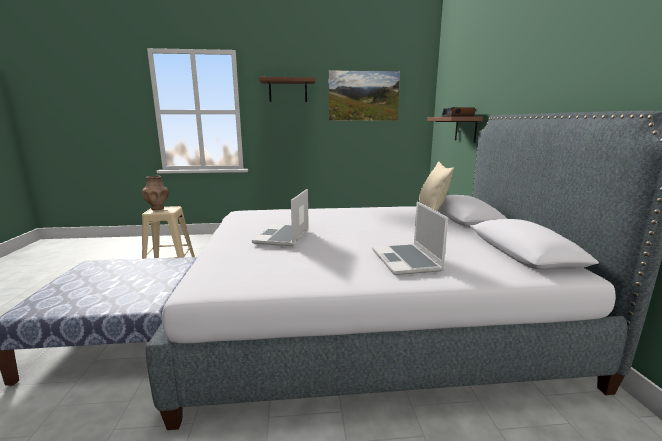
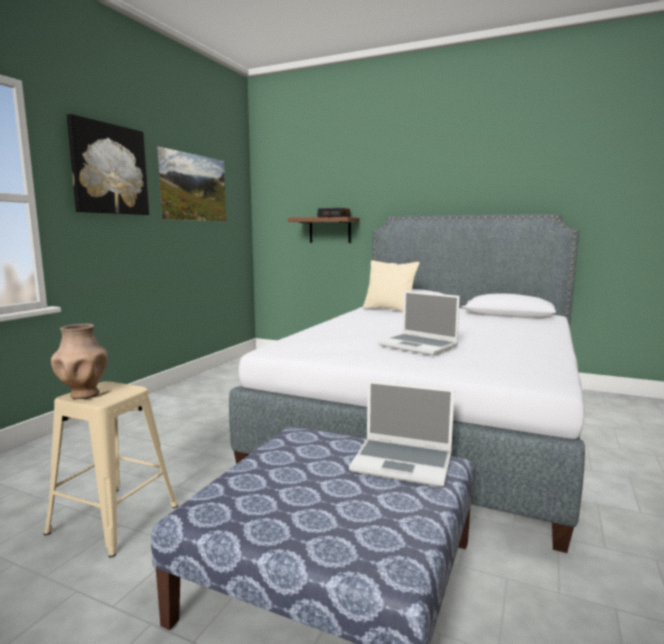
camera: 60 degrees left, 5 degrees down
(288, 91) = (109, 169): brown shelf -> picture
(407, 261) = (514, 331): laptop -> laptop (403, 463)

